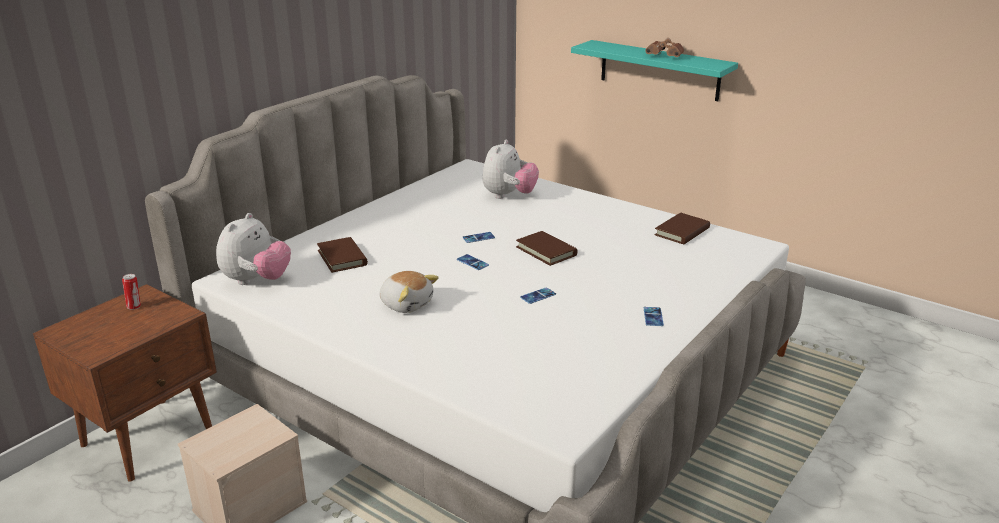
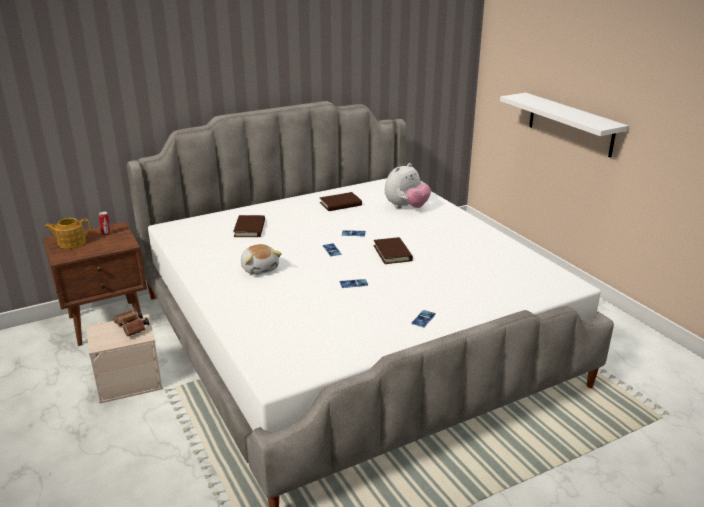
camera: 25 degrees right, 0 degrees up
(90, 330) = (71, 242): none -> teapot
(256, 281) = (184, 232): plush toy -> none
(659, 70) = (570, 124): turquoise shelf -> white shelf
(665, 56) = (569, 112): brown binoculars -> brown binoculars (132, 329)
(682, 232) = (515, 260): brown book -> brown book (340, 204)

